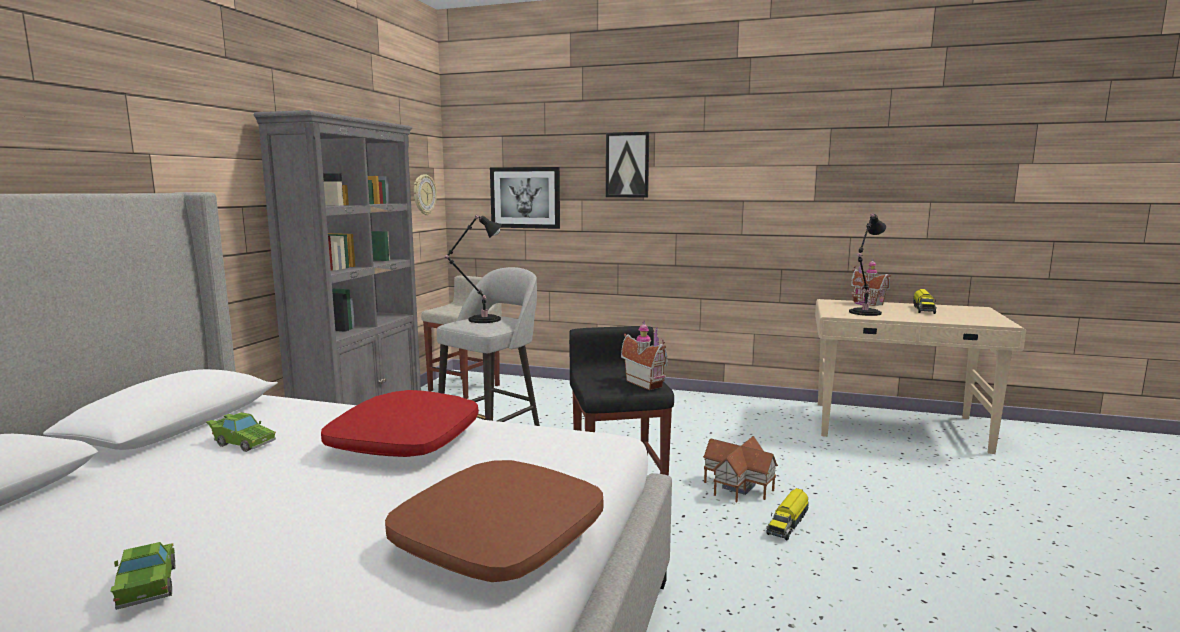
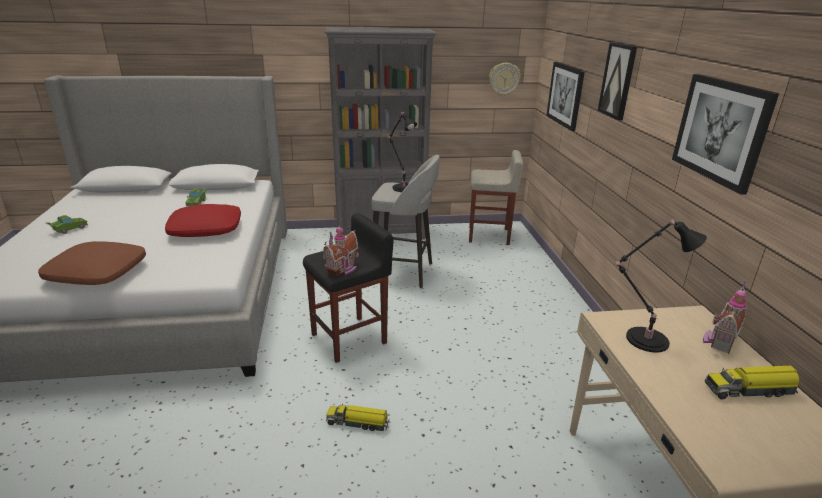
camera: 65 degrees right, 15 degrees up
(740, 486) = (408, 389): toy house -> none
(783, 174) = (721, 130): none -> picture

